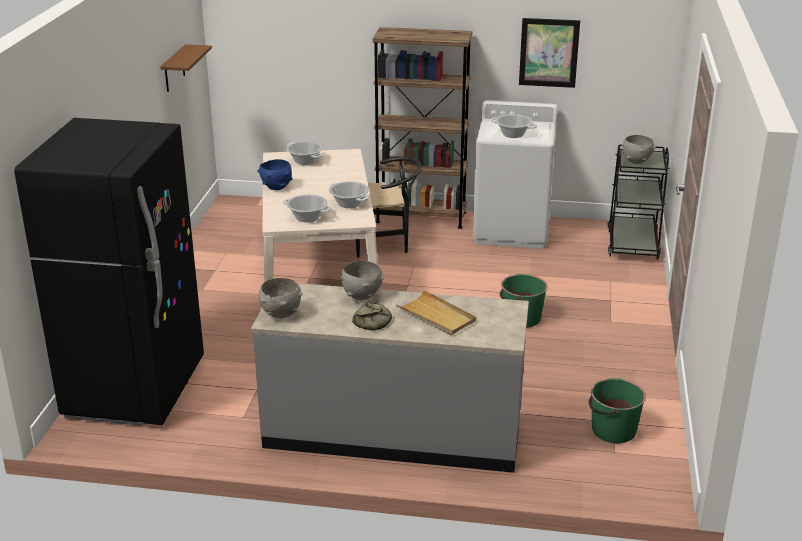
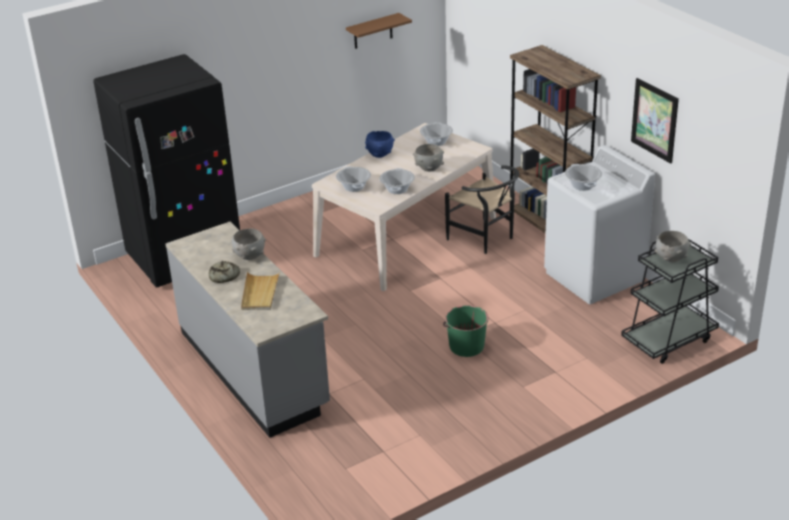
camera: 50 degrees right, 5 degrees up
(281, 314) = (192, 244): grey bowl -> grey bowl (428, 169)
(612, 430) = (371, 456): green bucket -> none

